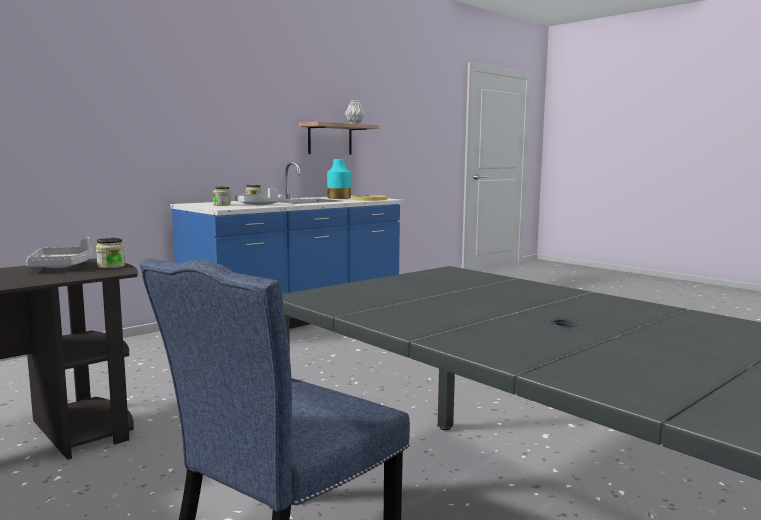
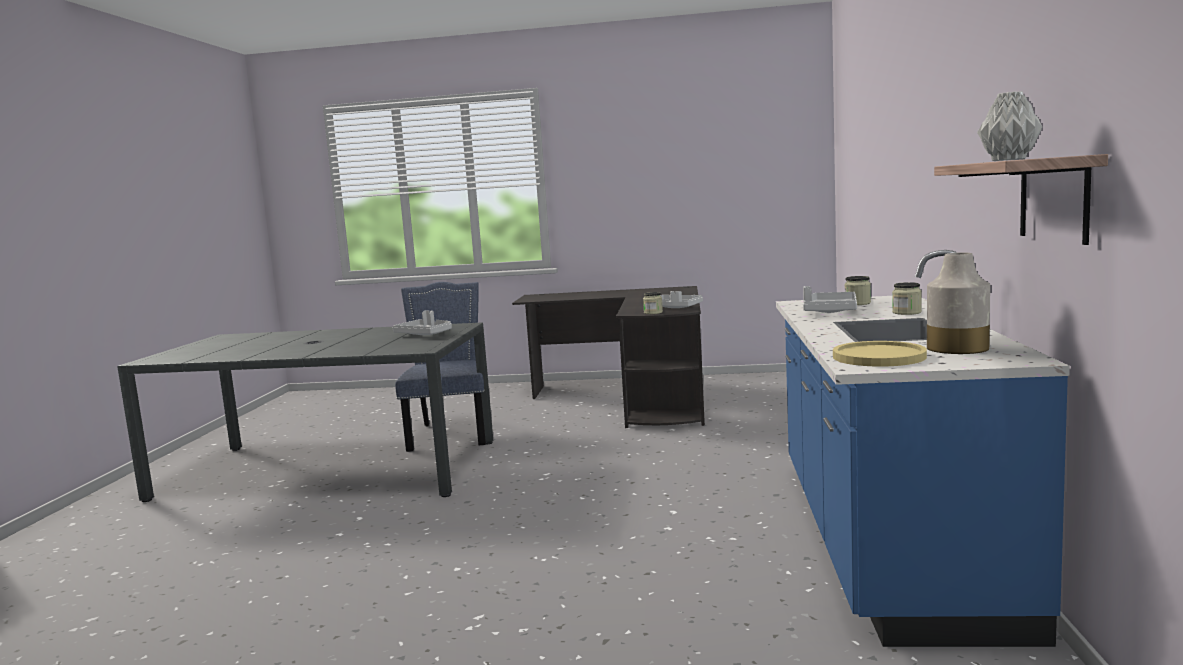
camera: 140 degrees right, 0 degrees up
(339, 198) = (956, 348): turquoise vase -> beige vase
(395, 291) = (425, 334): none -> grey tray

